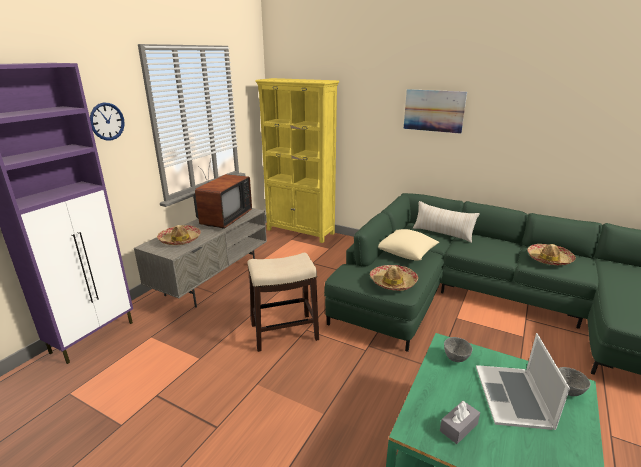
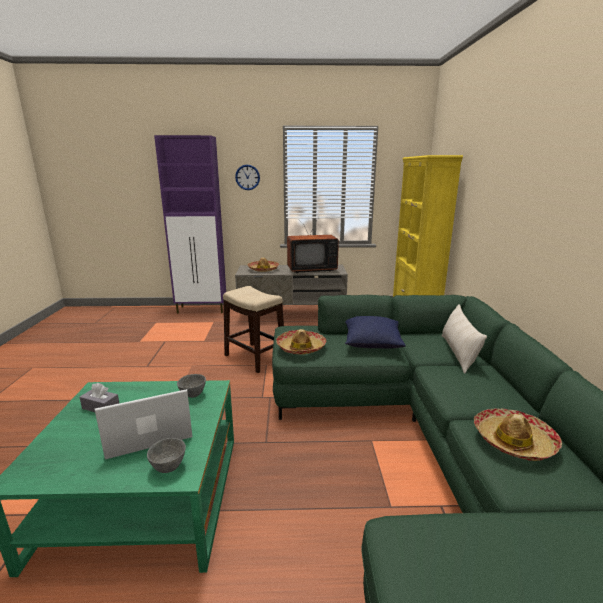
camera: 60 degrees right, 5 degrees down
(406, 253) = (372, 343): beige pillow -> blue pillow
(434, 111) = (525, 190): picture -> none

